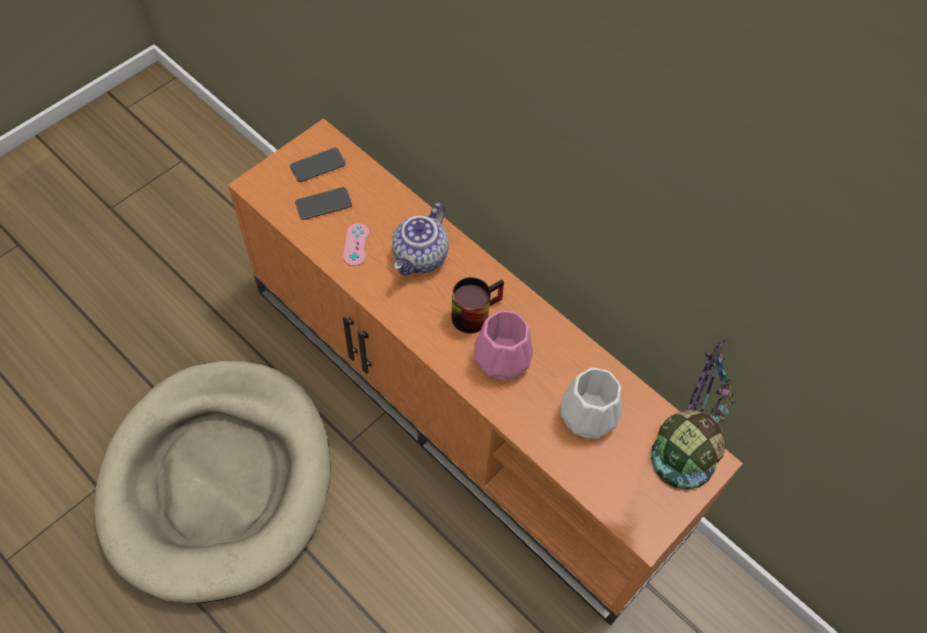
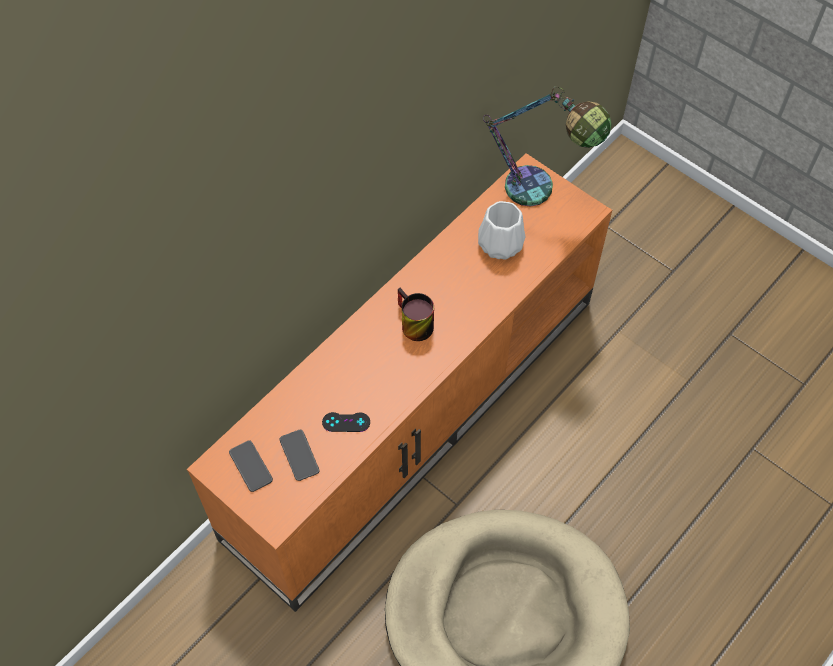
camera: 90 degrees left, 0 degrees up
(356, 244) = (346, 422): pink game controller -> black game controller
(421, 258) = (358, 367): teapot -> none
(503, 359) = (455, 302): pink vase -> none

